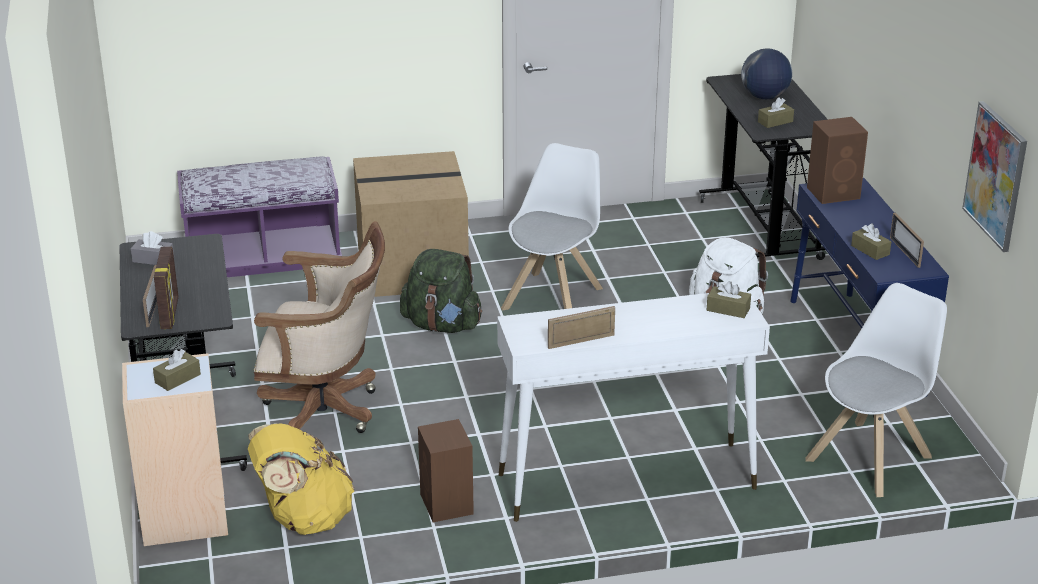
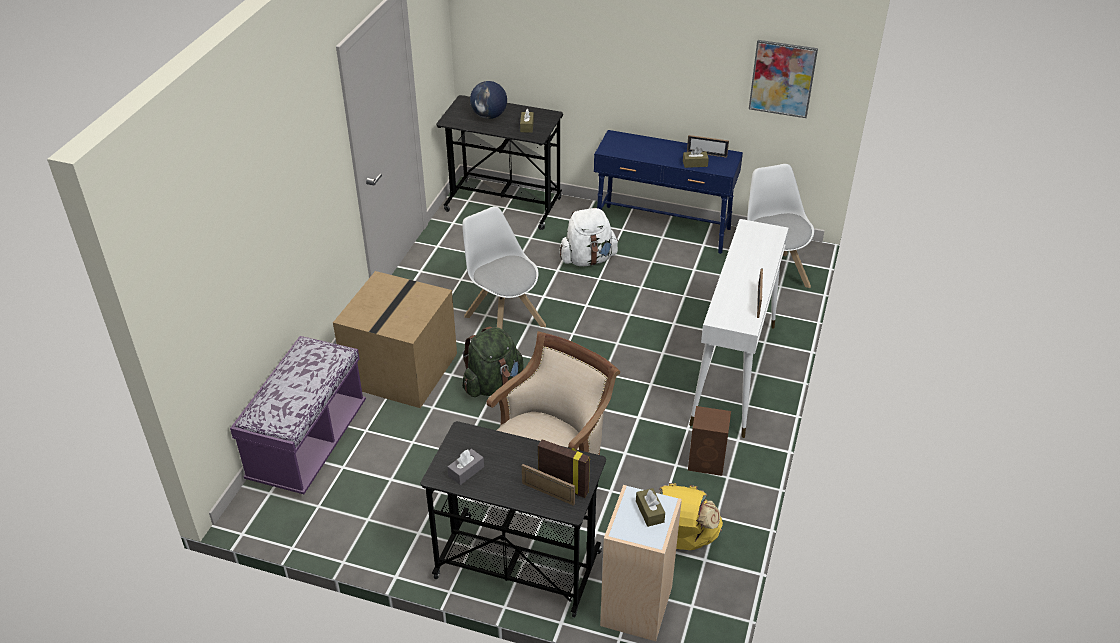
camera: 60 degrees left, 10 degrees up
(728, 309) = (759, 234): brown tissue box -> none
(834, 193) = (617, 146): brown speaker -> none

